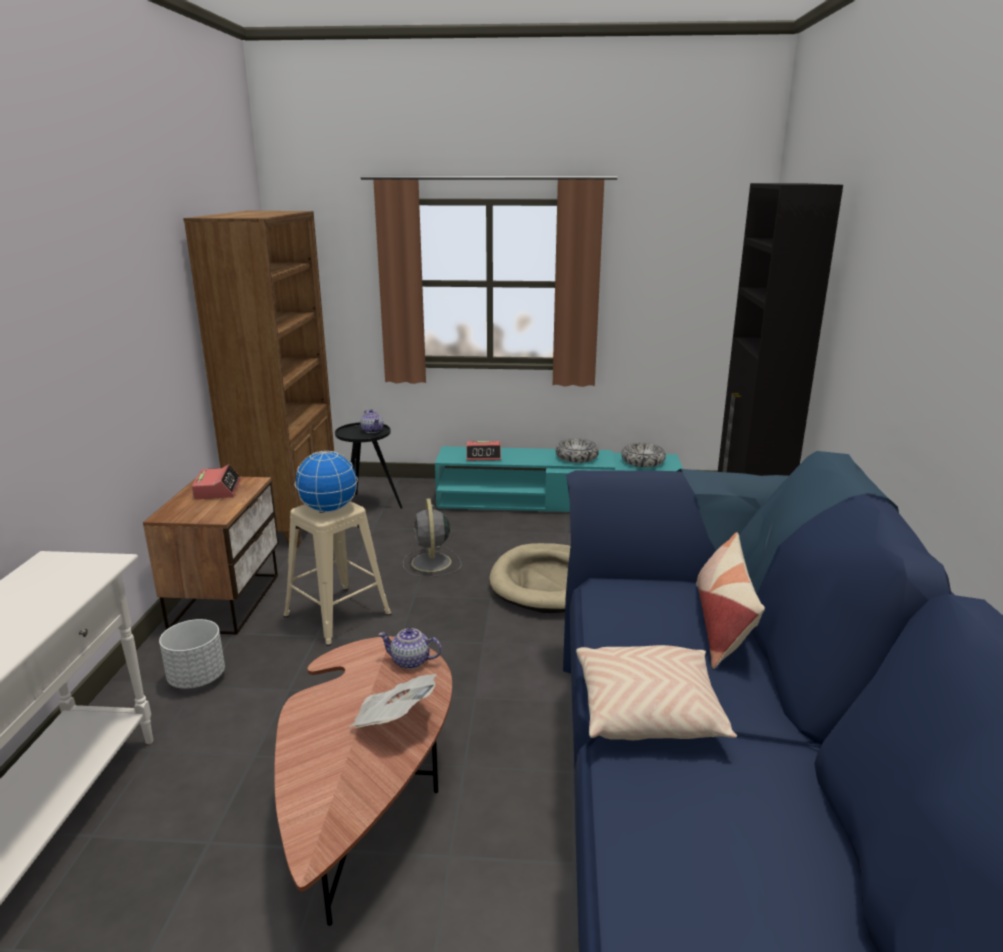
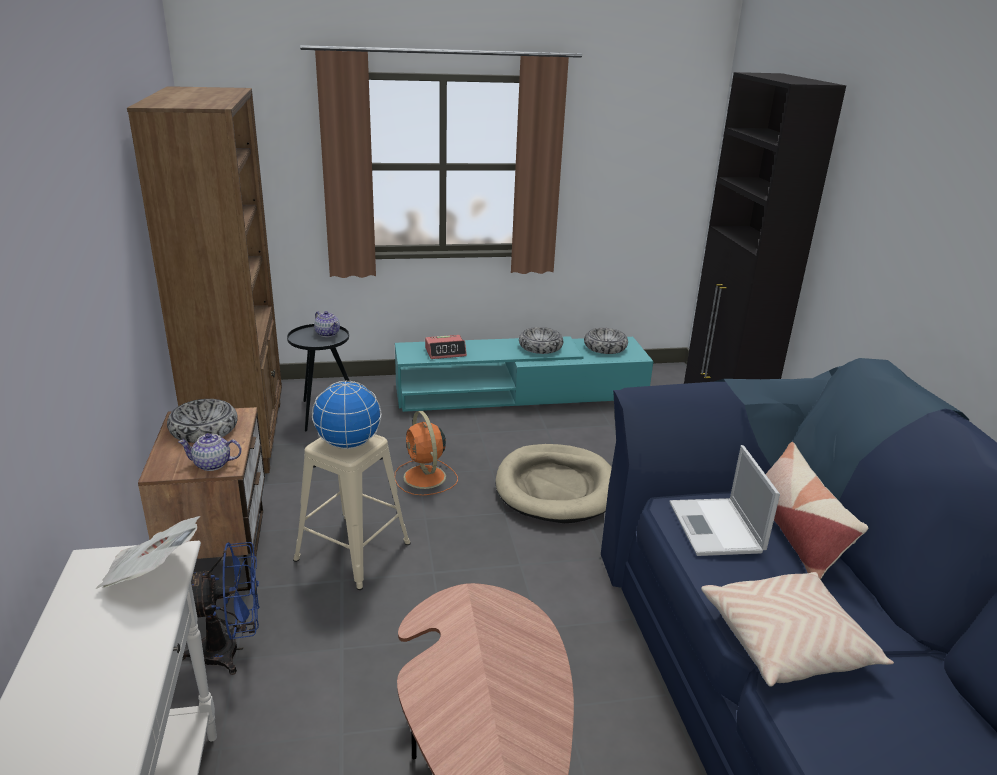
camera: 15 degrees left, 5 degrees up
(197, 678) = (230, 651): white planter -> blue fan
(217, 490) = (204, 429): alarm clock -> bowl
(394, 720) = (522, 682): newspaper -> newspaper (153, 573)
(411, 661) = (503, 611): teapot -> teapot (213, 464)
(431, 563) = (425, 478): grey fan -> orange fan
(637, 609) = (716, 528): none -> laptop

